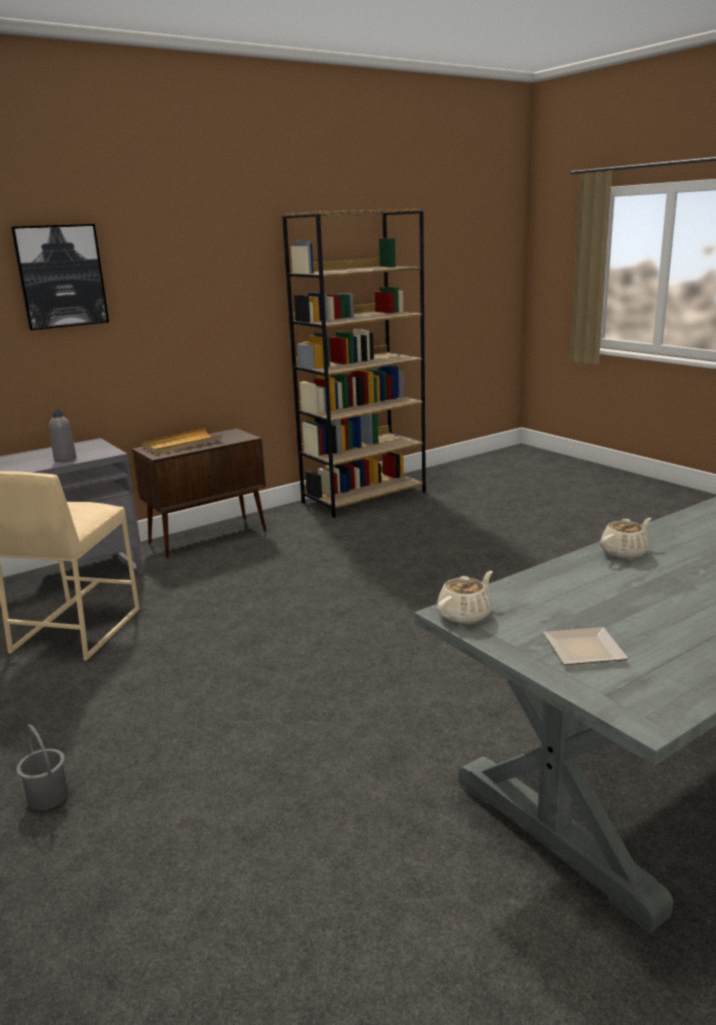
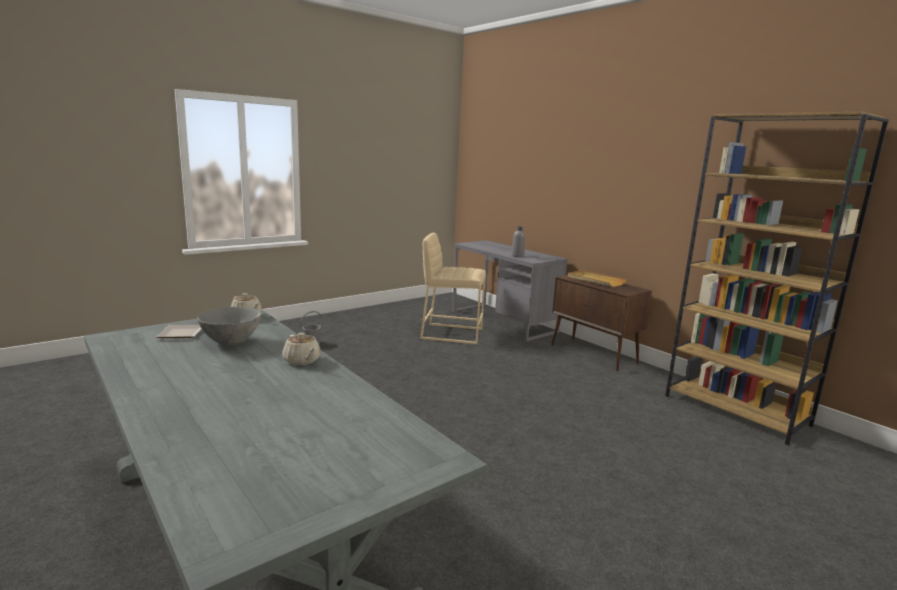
camera: 85 degrees right, 5 degrees down
(61, 276) = (574, 154): picture -> none
(594, 603) = (231, 342): none -> grey bowl

